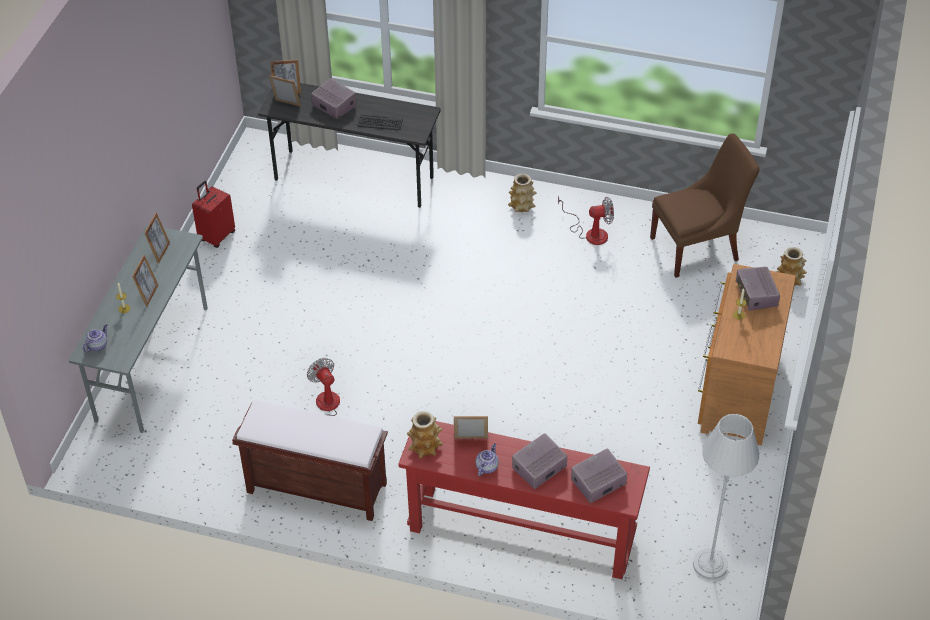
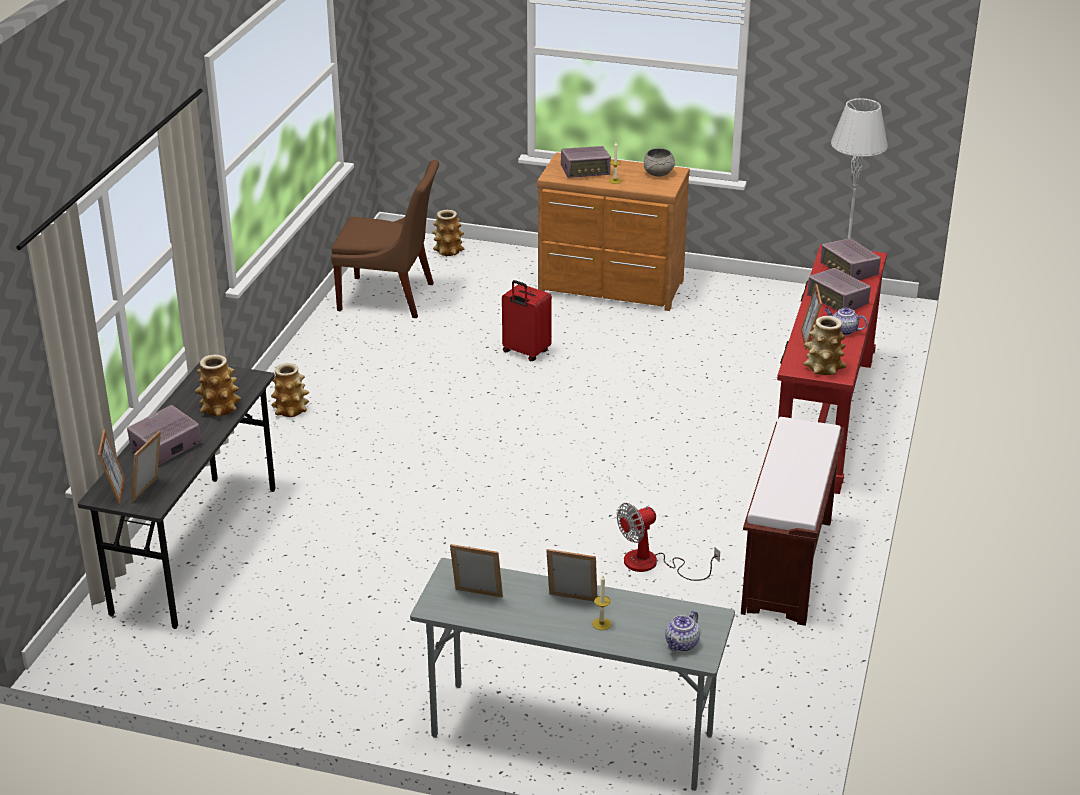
camera: 90 degrees left, 15 degrees down
(97, 345) = (681, 644): teapot -> teapot turned 90 degrees counterclockwise
(216, 236) = (294, 685): red suitcase -> red suitcase (525, 352)
(379, 123) = (219, 408): keyboard -> vase
(590, 232) = (352, 363): fan -> none
(698, 248) = (390, 298): brown chair -> brown chair turned 120 degrees clockwise
(760, 346) = (658, 173): none -> grey bowl

